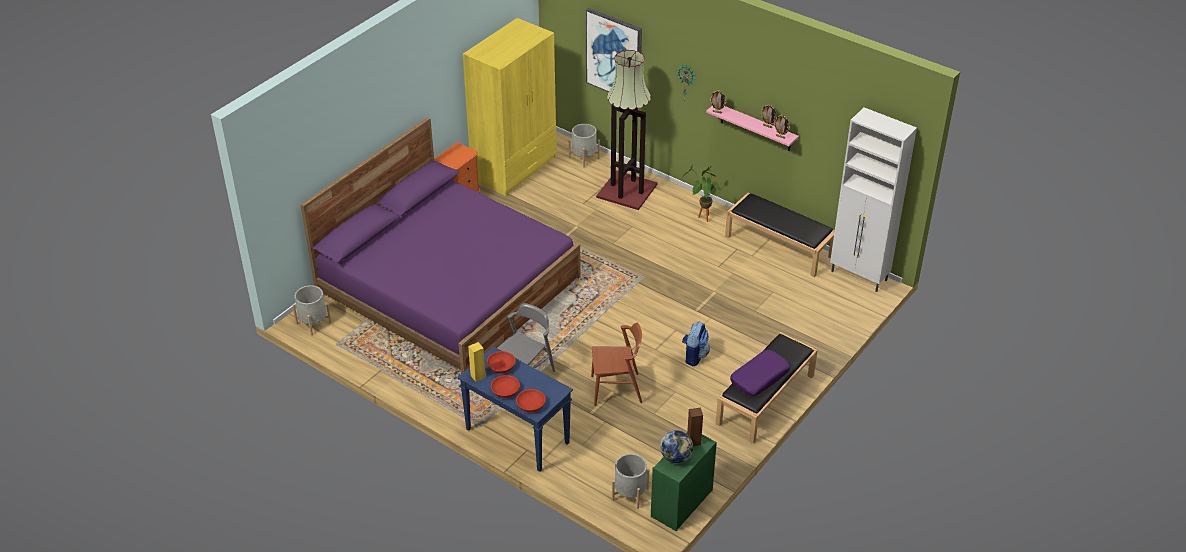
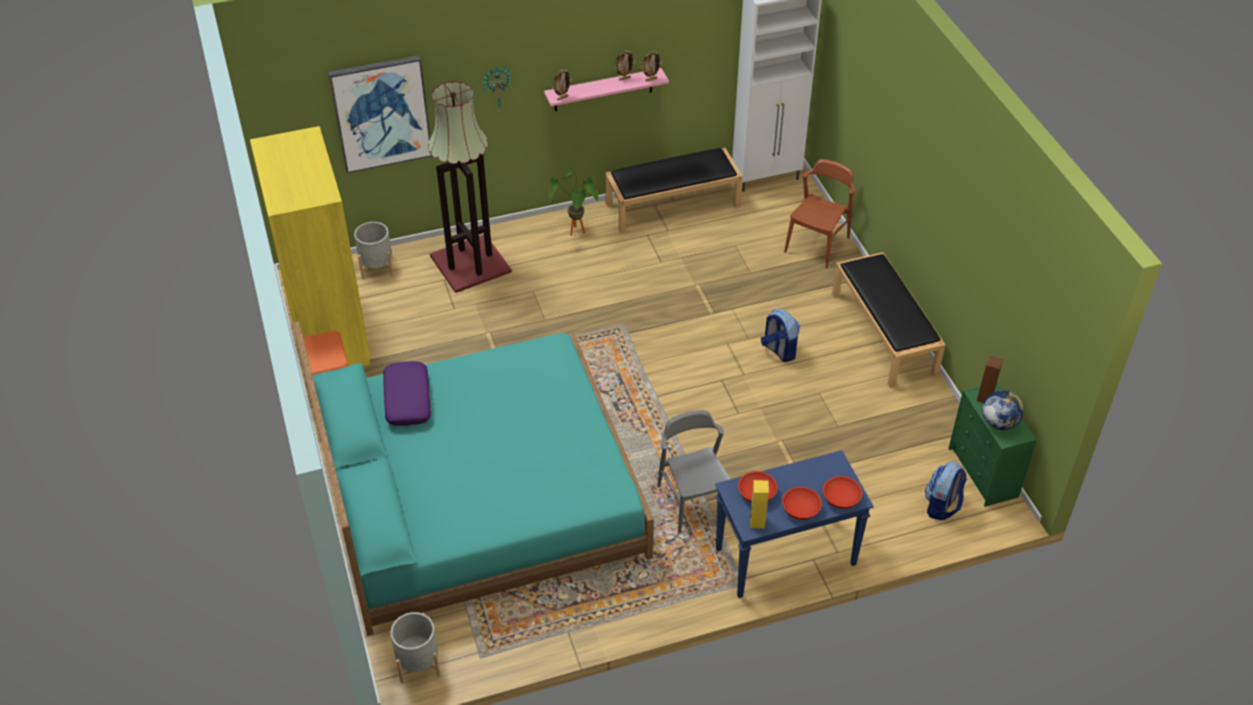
camera: 55 degrees left, 5 degrees up
(448, 286) = (478, 494): purple bed -> turquoise bed
(616, 389) = (778, 436): brown chair -> brown chair (817, 244)
(630, 494) = (942, 506): grey planter -> backpack
(759, 377) = (896, 310): purple pillow -> purple pillow (407, 399)

